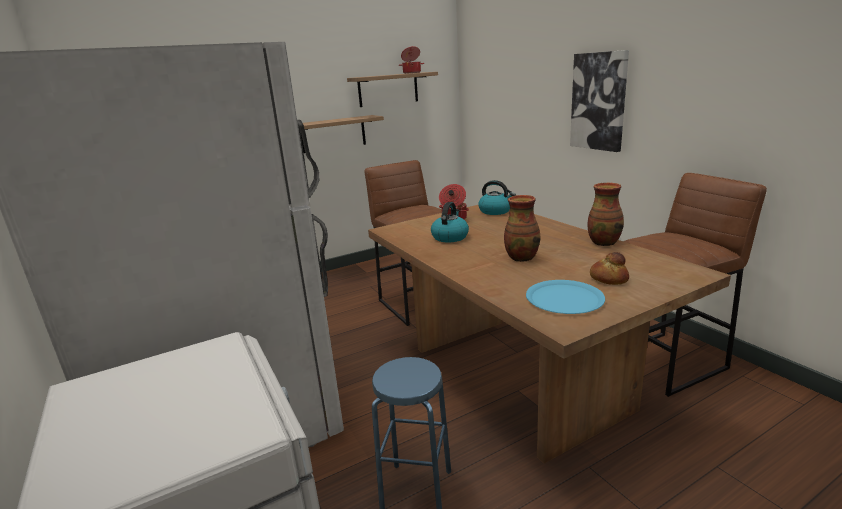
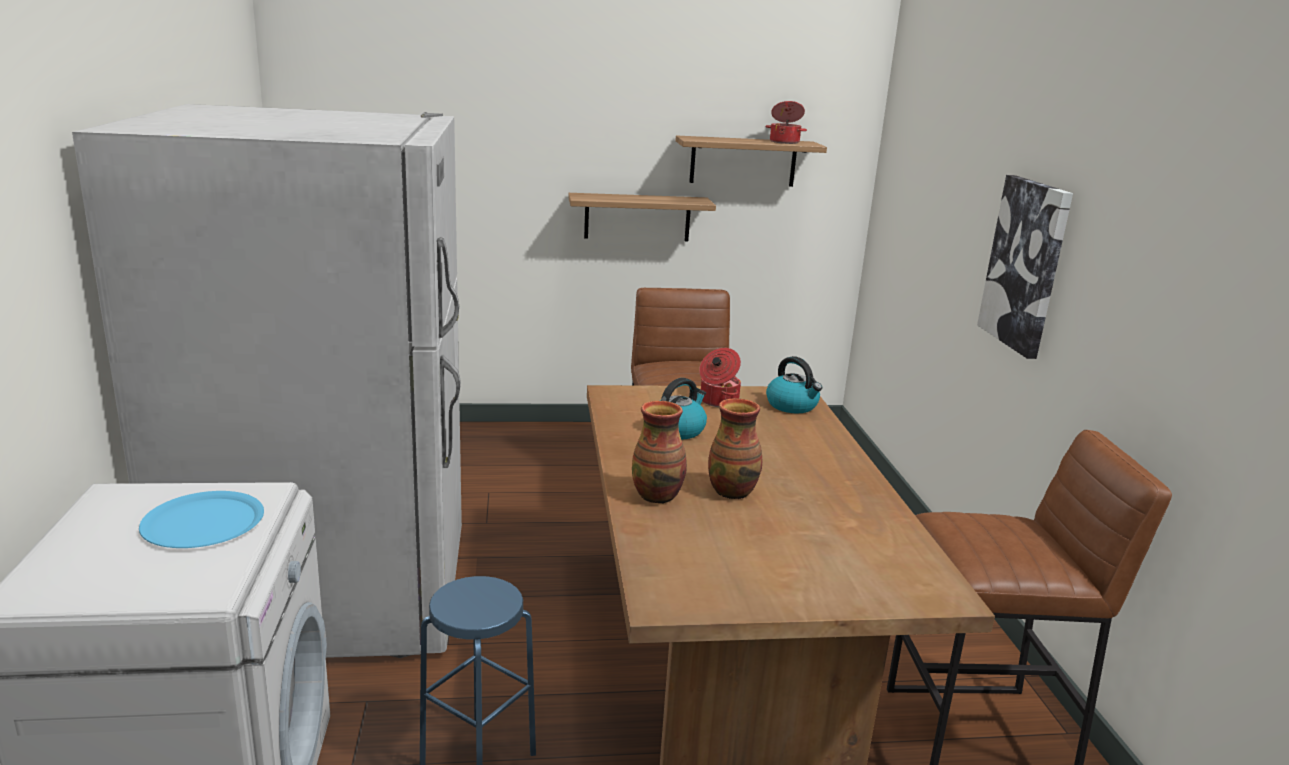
camera: 20 degrees right, 0 degrees up
(564, 298) = (710, 568): blue plate -> blue plate (203, 522)
(603, 242) = (880, 505): vase -> vase (658, 495)
(608, 278) = (807, 561): bread -> none

